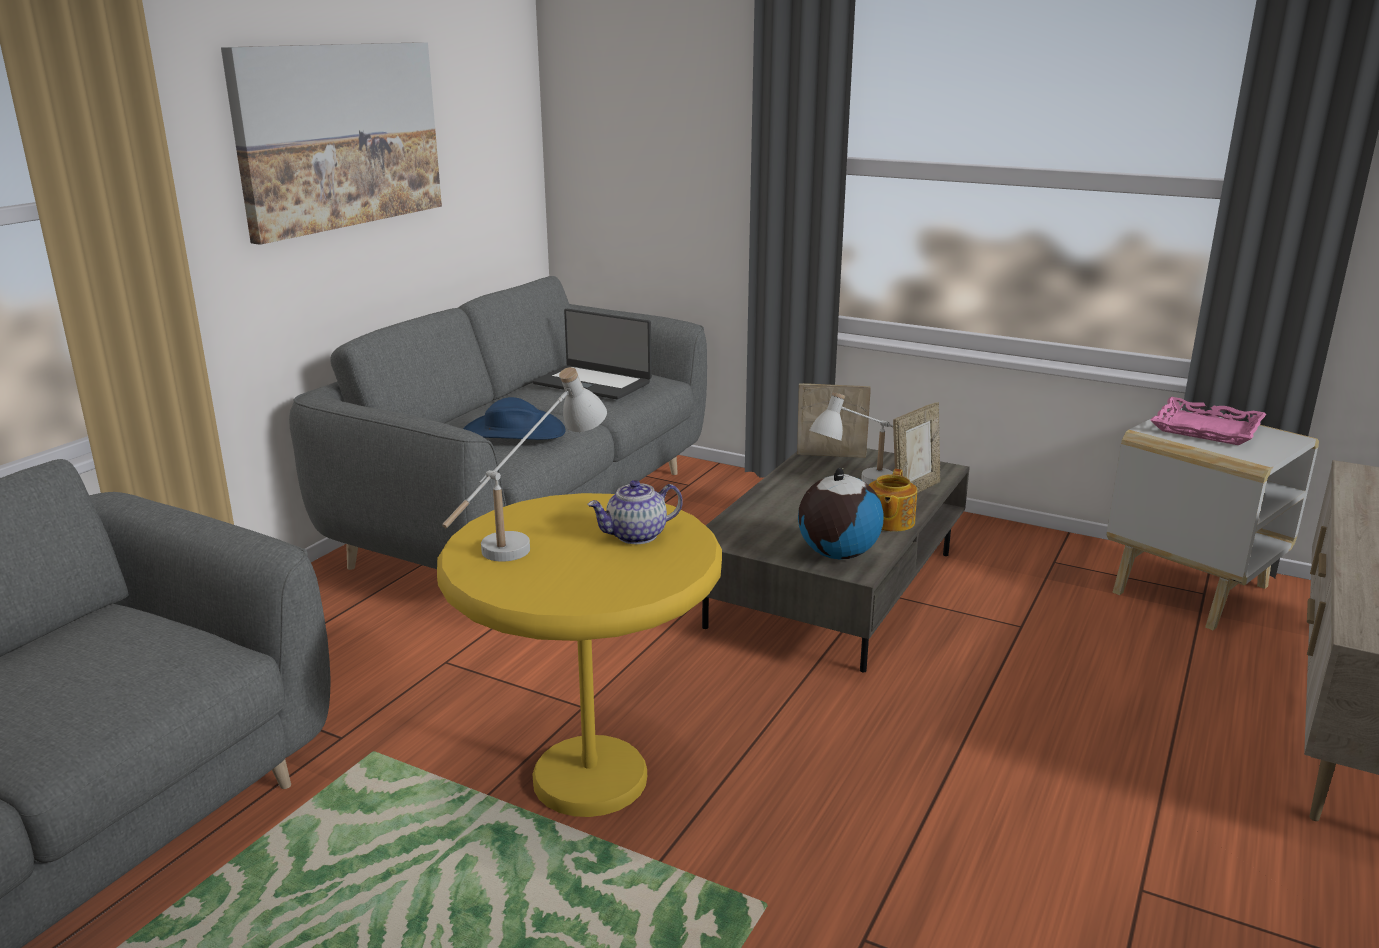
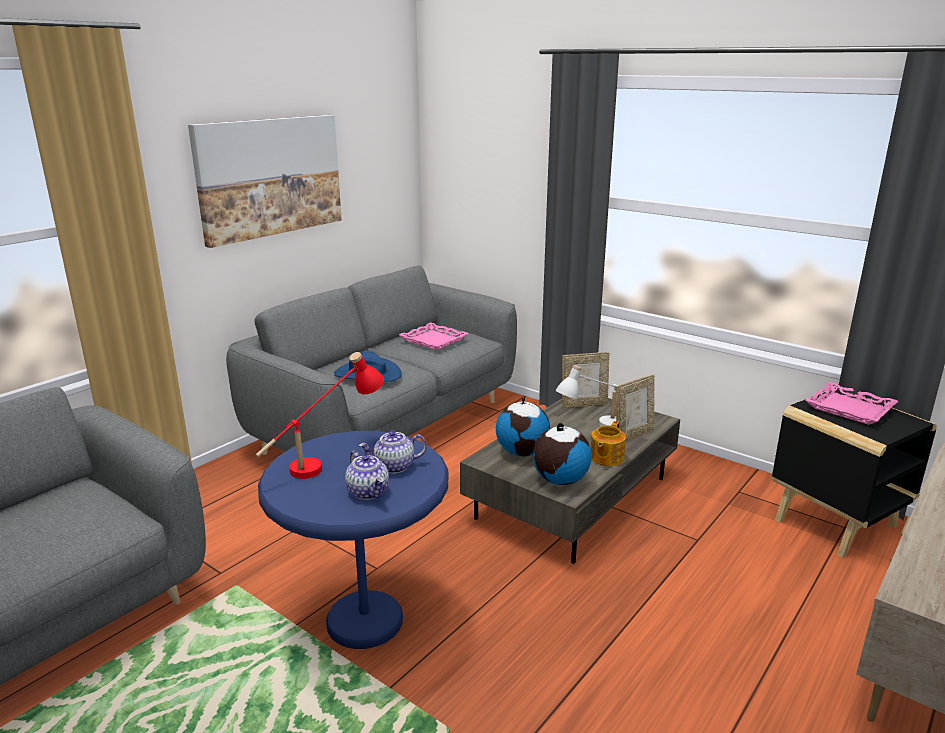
camera: 10 degrees right, 0 degrees up
(531, 537) = (326, 462): white table lamp -> red table lamp
(590, 778) = (365, 621): yellow side table -> blue side table
(593, 383) = (434, 340): laptop -> pink tray
(615, 570) = (368, 492): none -> teapot
(770, 523) = (522, 452): none -> globe
(830, 457) = (584, 404): picture frame -> picture frame turned 150 degrees clockwise
(1191, 588) = (836, 522): white side table -> black side table

